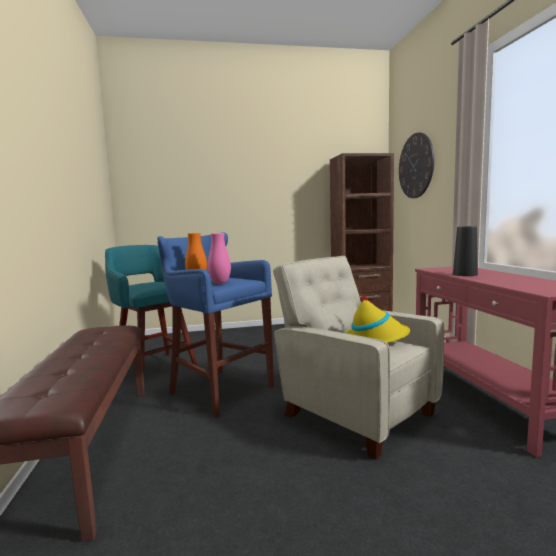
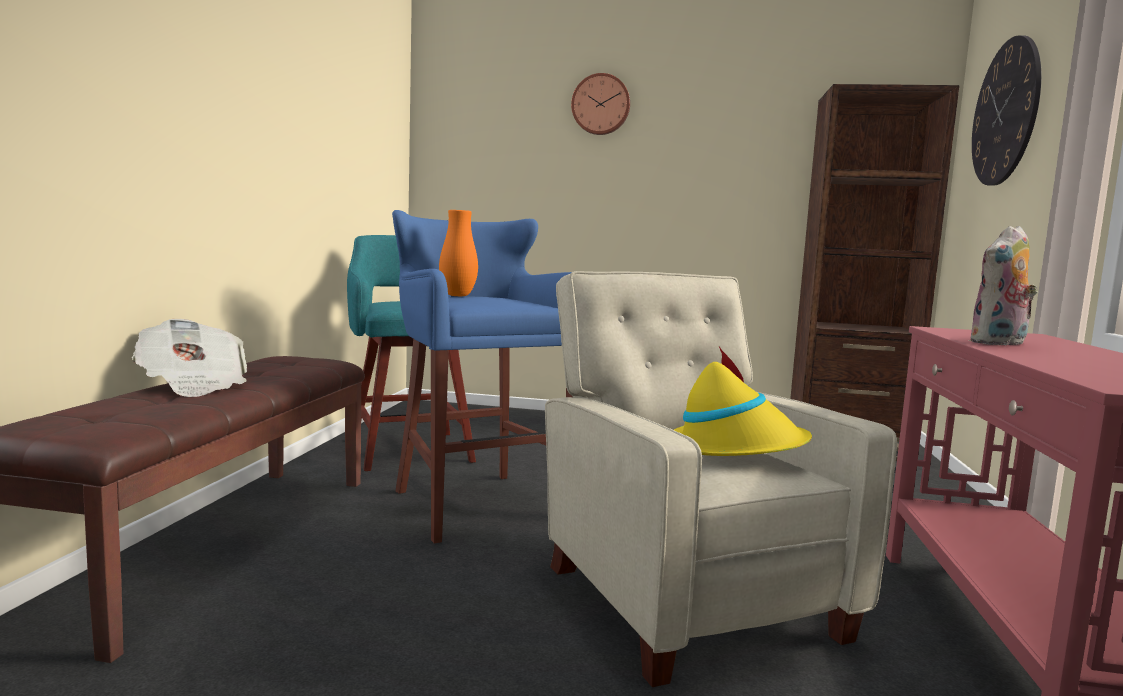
camera: 20 degrees right, 0 degrees up
(67, 359) = (193, 386): none -> newspaper
(220, 283) = (480, 302): pink vase -> none
(222, 163) = (601, 105): none -> wall clock
(465, 274) = (999, 343): black vase -> plush toy

